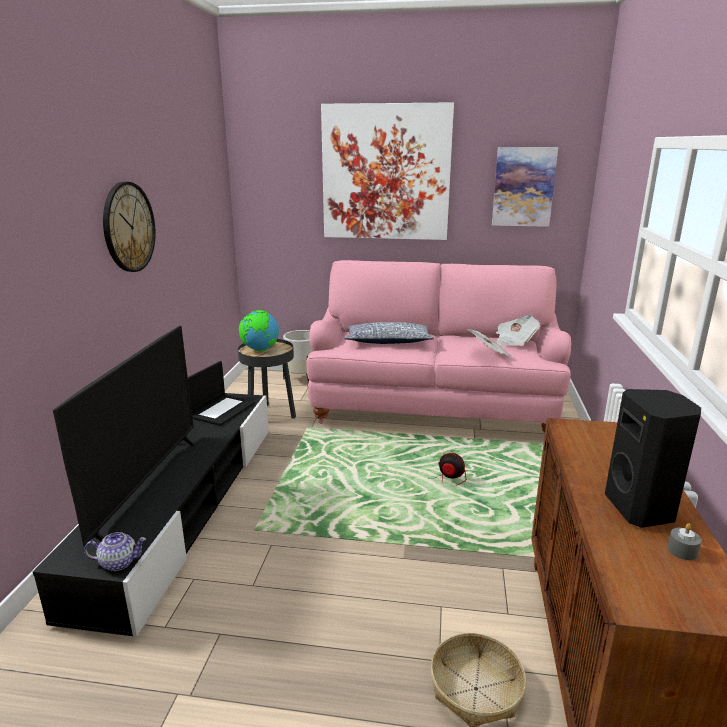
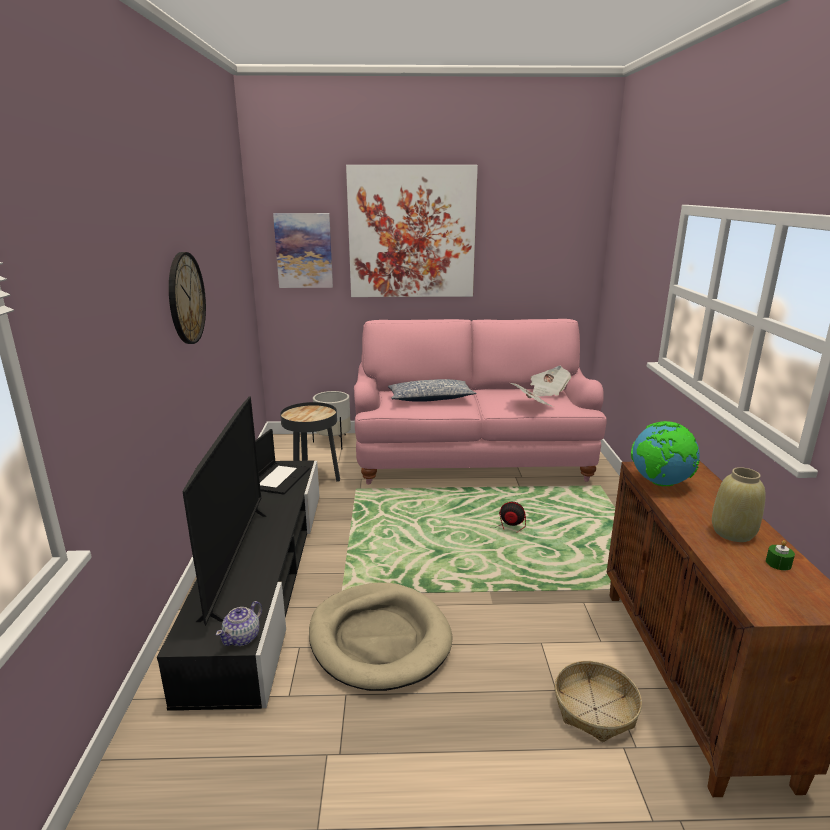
camera: 10 degrees left, 0 degrees up
(118, 562) = (242, 637): teapot -> teapot turned 135 degrees clockwise
(260, 350) = (303, 414): globe -> globe (660, 483)
(274, 580) = (379, 639): none -> beige dog bed
(523, 187) = (543, 244): picture -> picture (304, 250)
(641, 509) = (733, 533): black speaker -> beige vase
(682, 551) = (778, 563): grey candle -> green candle

